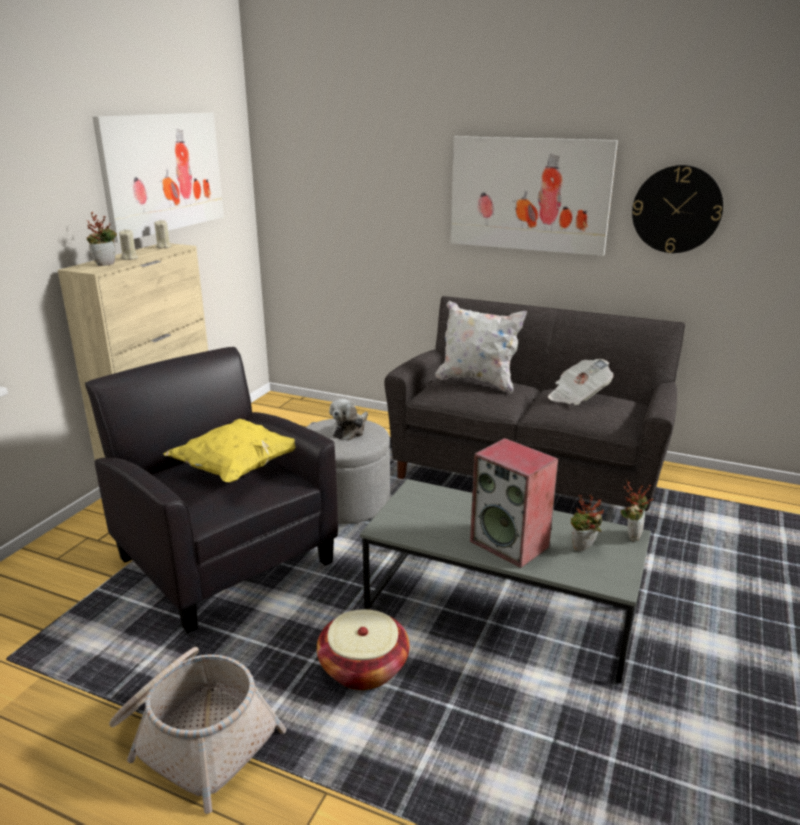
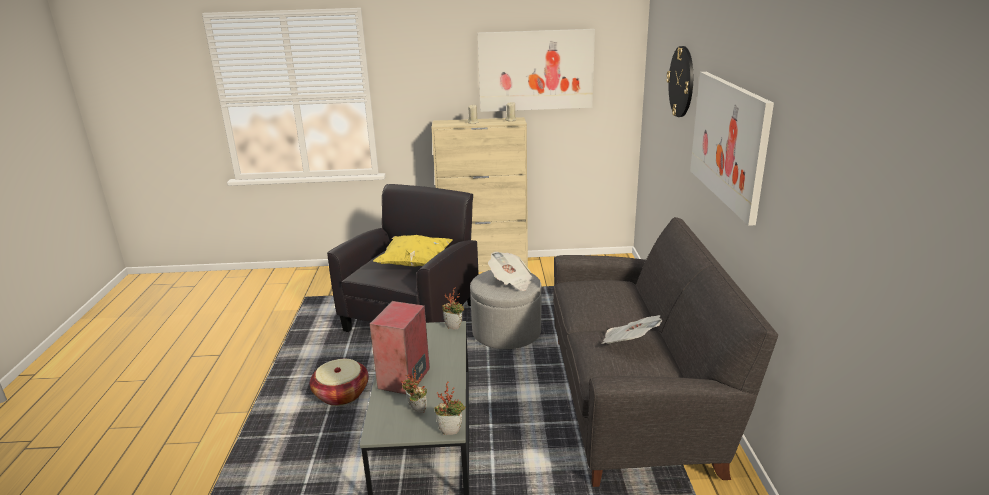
camera: 65 degrees right, 0 degrees up
(106, 264) = (454, 123): potted plant -> potted plant (454, 326)
(194, 737) = (273, 362): basket -> none
(349, 431) = (511, 282): plush toy -> newspaper
(477, 381) = (610, 294): white pillow -> none
(676, 209) = (797, 198): wall clock -> wall clock (681, 82)

